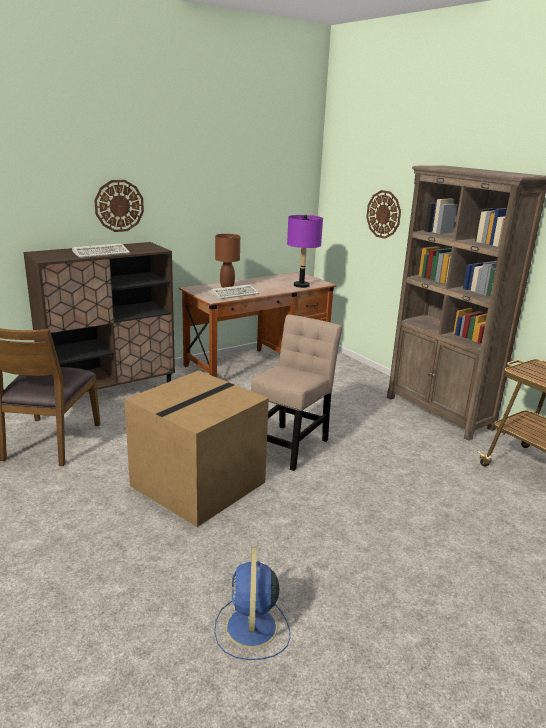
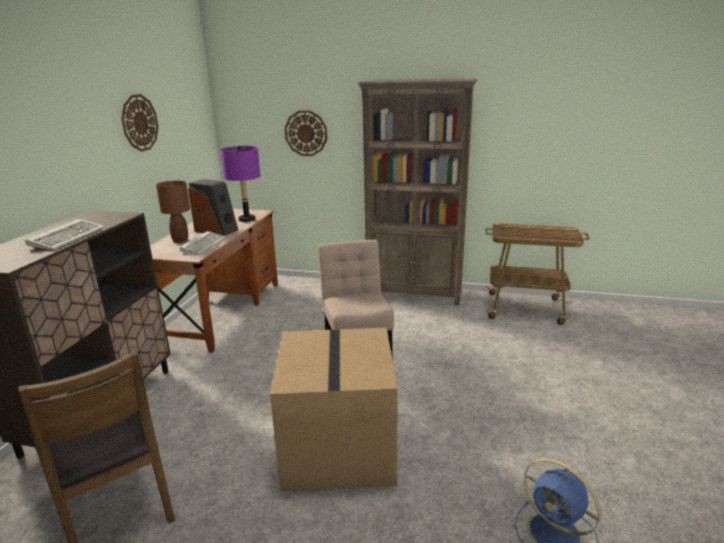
camera: 40 degrees left, 0 degrees up
(119, 206) = (44, 172): wall clock -> wall clock (139, 123)
(264, 287) = (216, 230): none -> speaker

